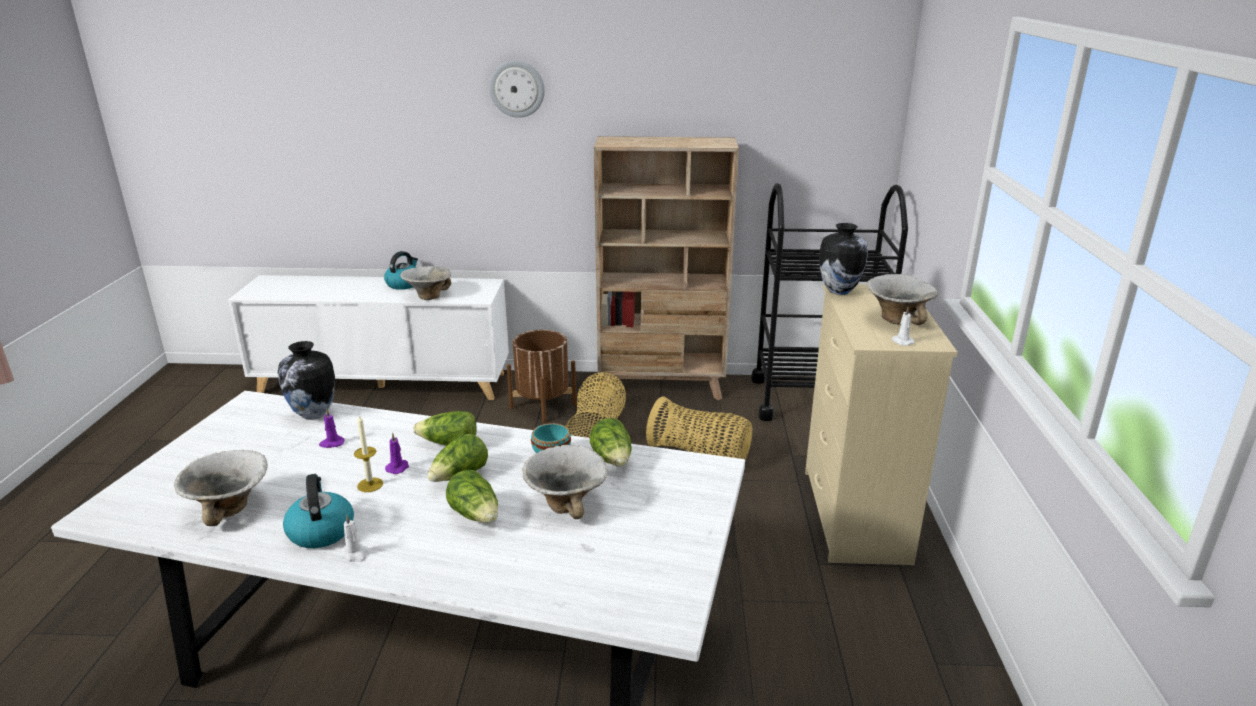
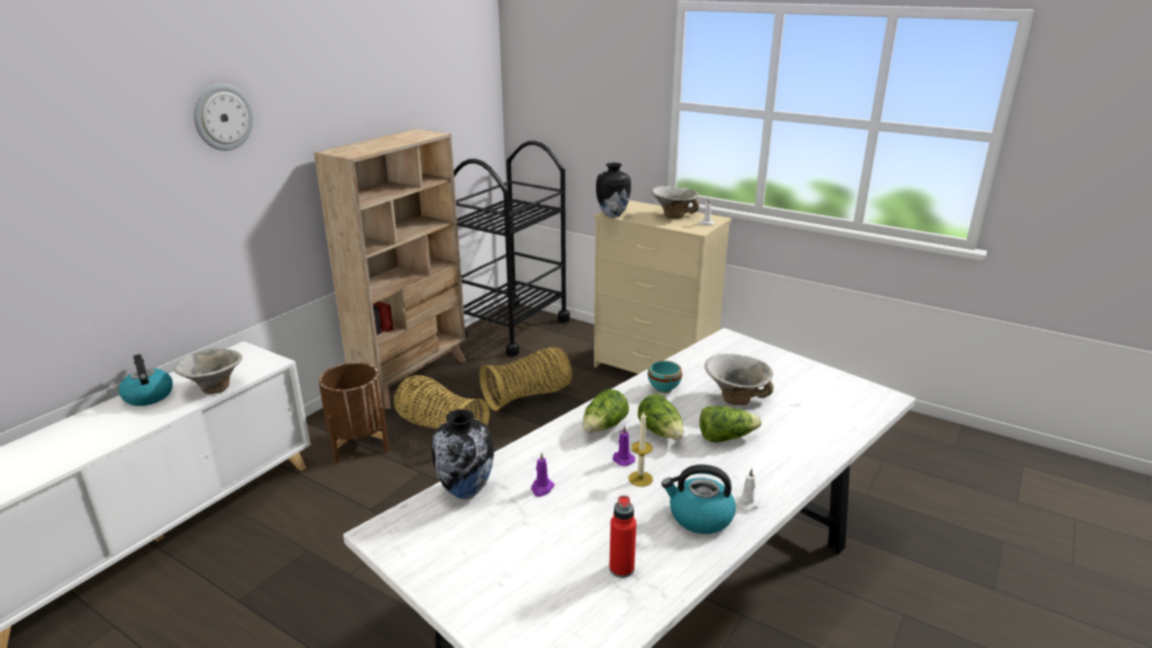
camera: 60 degrees left, 0 degrees up
(231, 509) = (621, 569): bowl -> red bottle
(613, 459) = (688, 367): lettuce -> none

